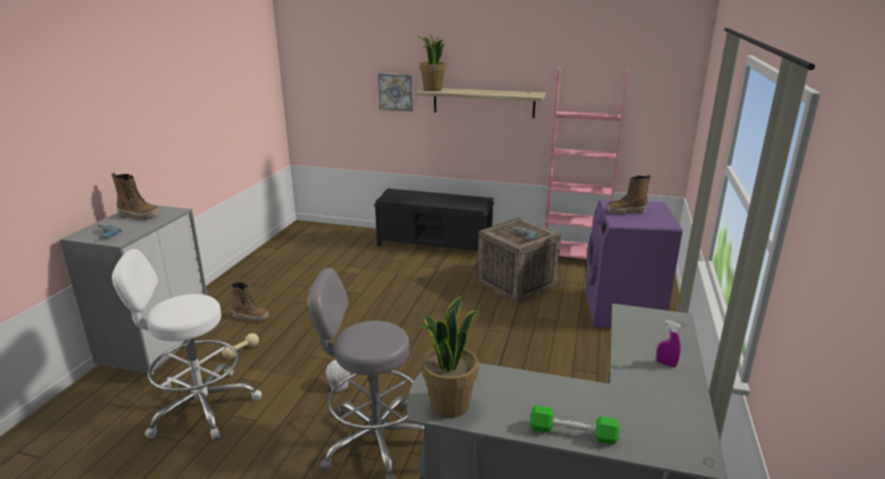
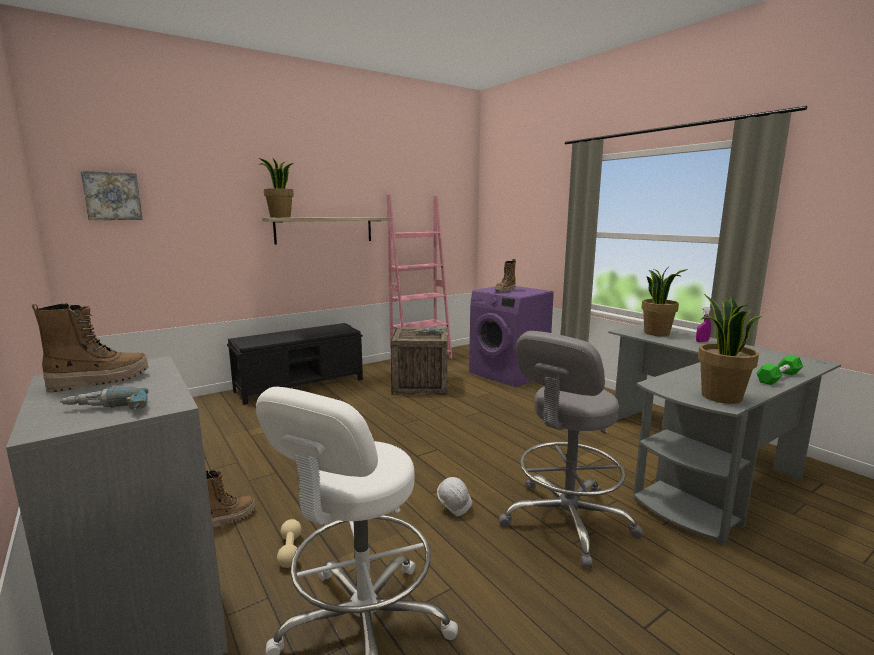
camera: 50 degrees left, 10 degrees down
(396, 91) = (227, 224): picture -> picture (112, 196)
(655, 330) = (657, 333): none -> potted plant

